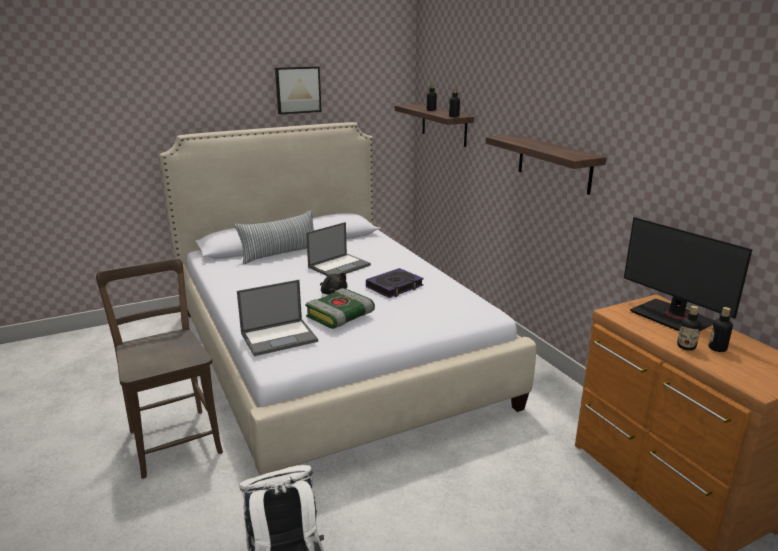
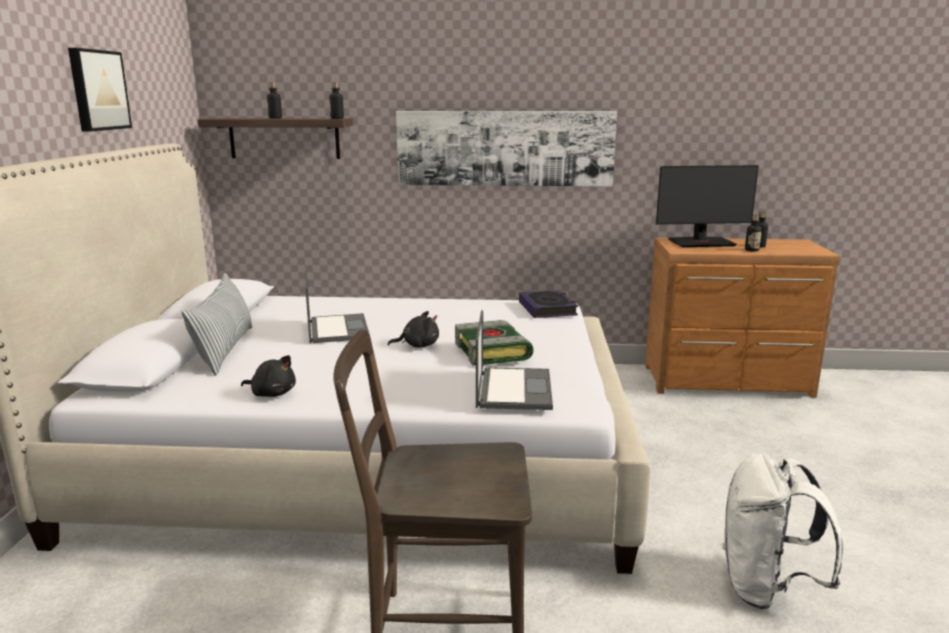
camera: 60 degrees left, 5 degrees down
(230, 282) = (272, 393): none -> black plush toy
(394, 287) = (442, 319): book -> book (547, 309)
(554, 163) = (505, 148): shelf -> picture

